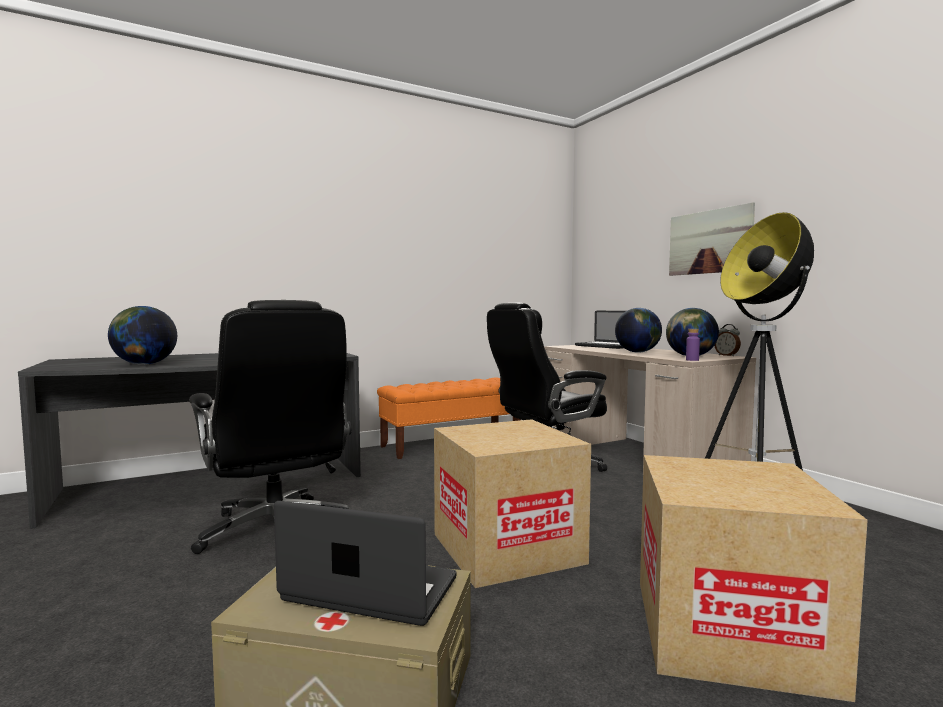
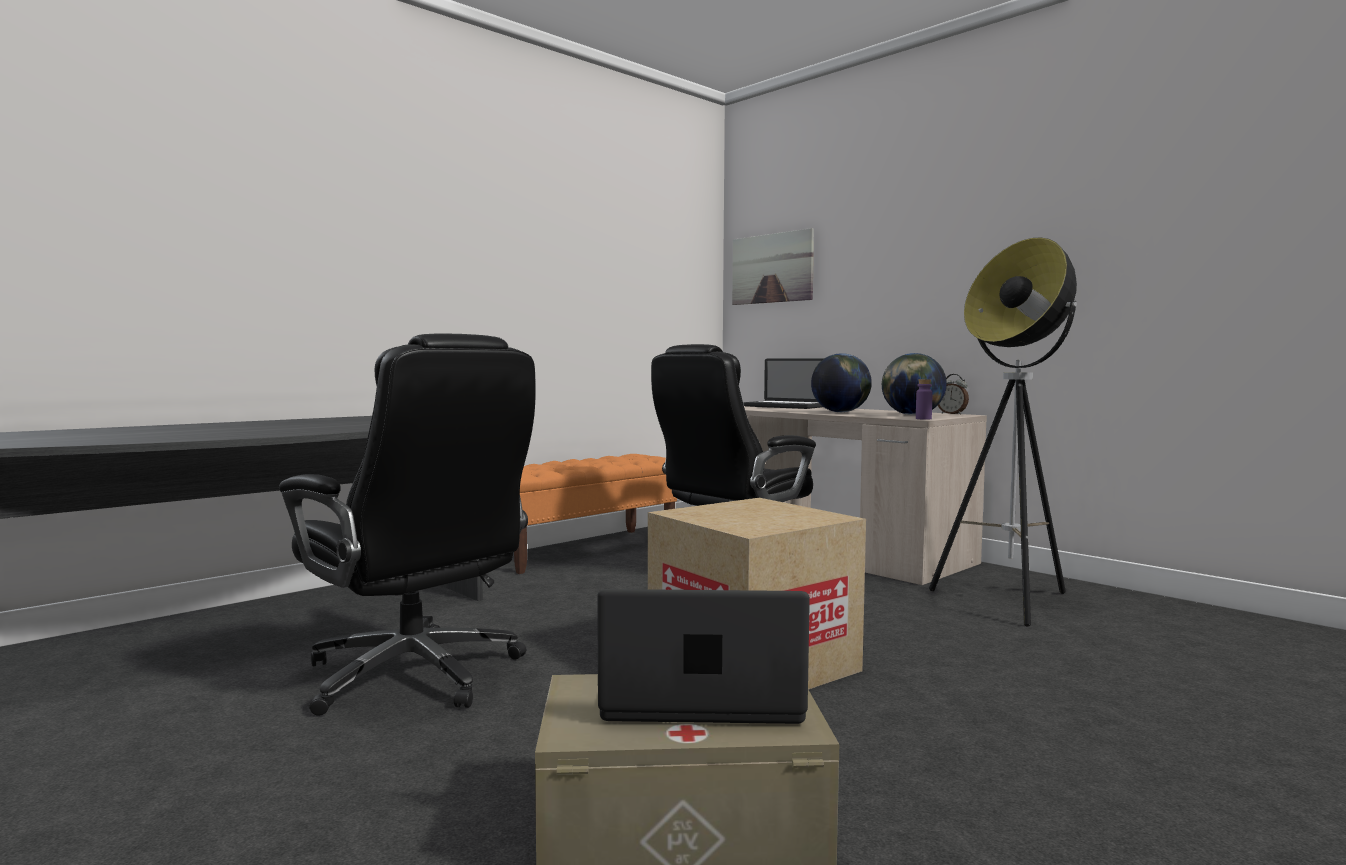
camera: 15 degrees left, 0 degrees up
(144, 364) = (165, 436): globe -> none
(709, 242) = (923, 270): picture -> picture (772, 268)
(728, 632) = (1053, 718): cardboard box -> none

